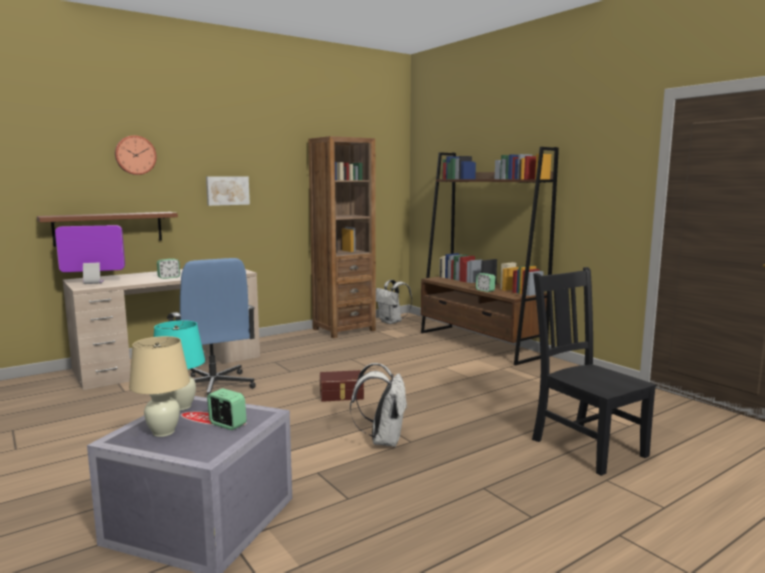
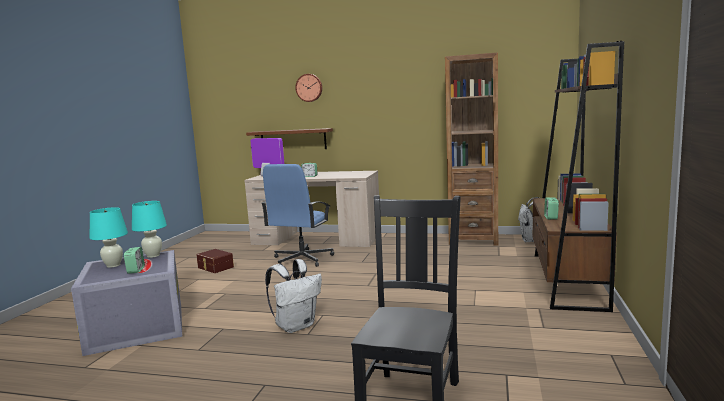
camera: 50 degrees right, 0 degrees up
(164, 432) = (113, 265): beige table lamp -> turquoise table lamp
(227, 190) = (375, 110): picture -> none
(341, 395) = (350, 287): brown storage box -> brown storage box (215, 267)

